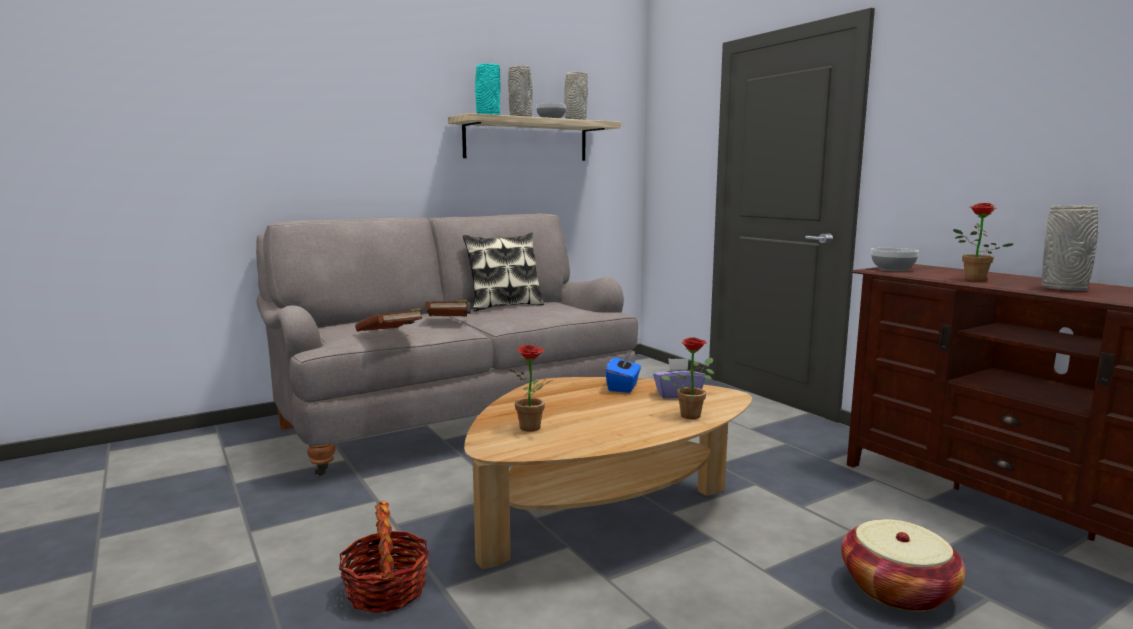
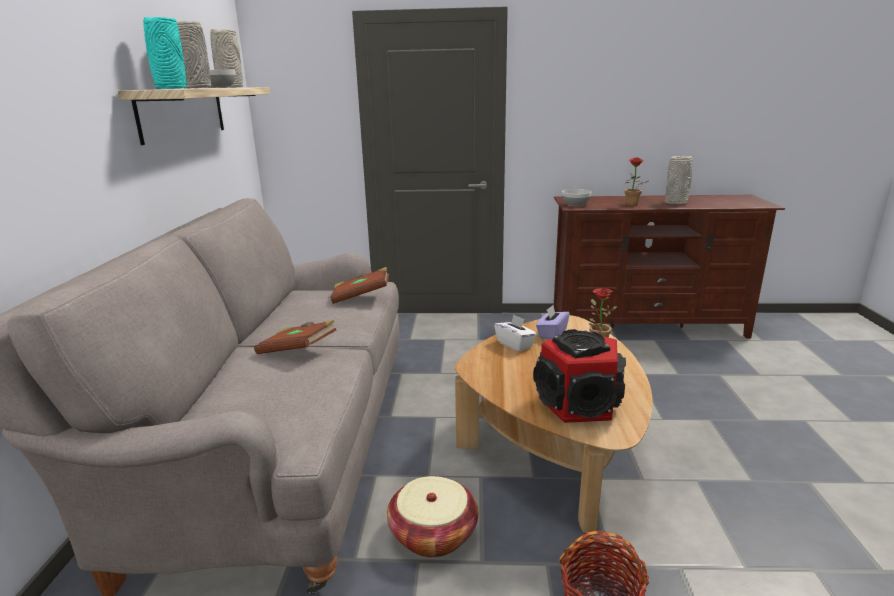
camera: 55 degrees left, 10 degrees up
(390, 335) = (323, 392): brown book -> brown book (361, 297)
(504, 306) = (280, 312): pillow -> none
(534, 428) = (579, 404): potted plant -> speaker
(623, 387) = (515, 344): blue tissue box -> white tissue box
(898, 590) = (702, 391): basket -> basket (433, 534)

